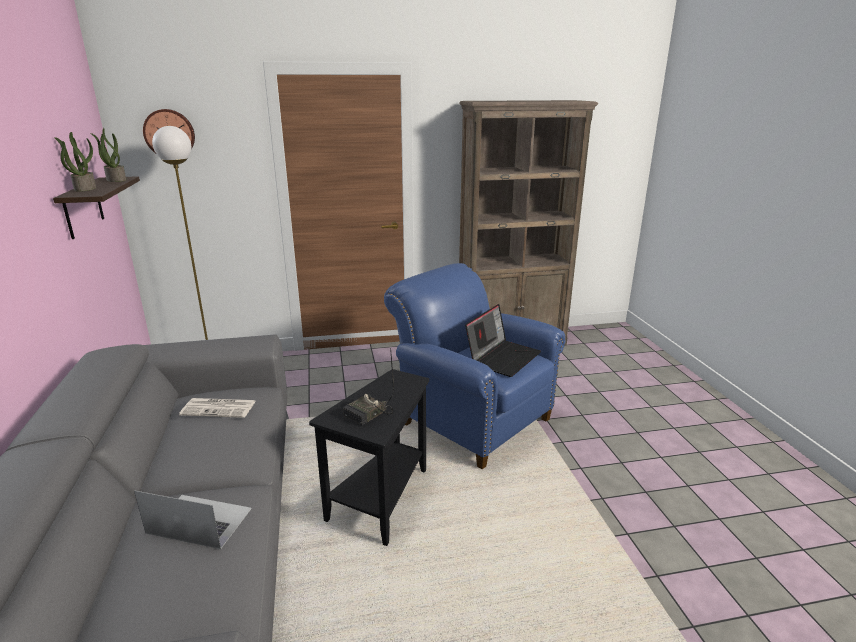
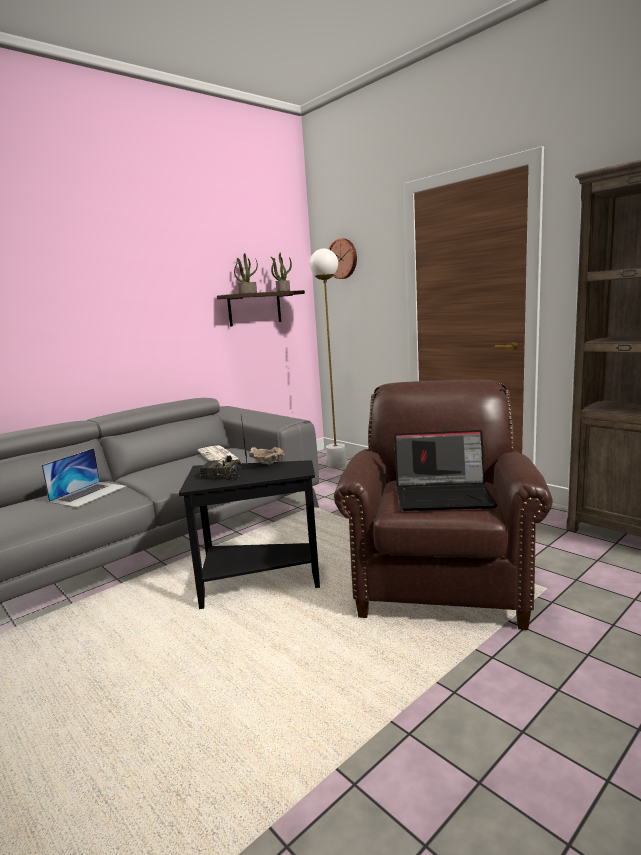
camera: 60 degrees right, 10 degrees down
(199, 520) = (89, 494): laptop -> laptop turned 45 degrees clockwise
(375, 388) = (267, 465): none -> beige bowl
(470, 418) = (440, 578): blue armchair -> brown armchair

